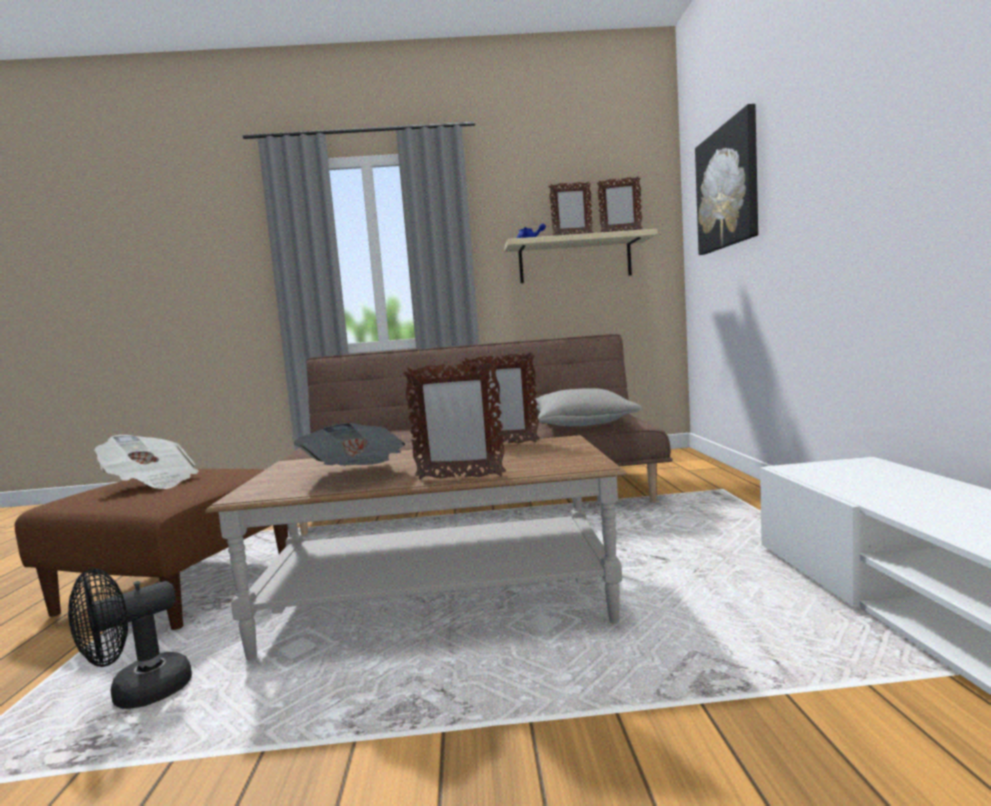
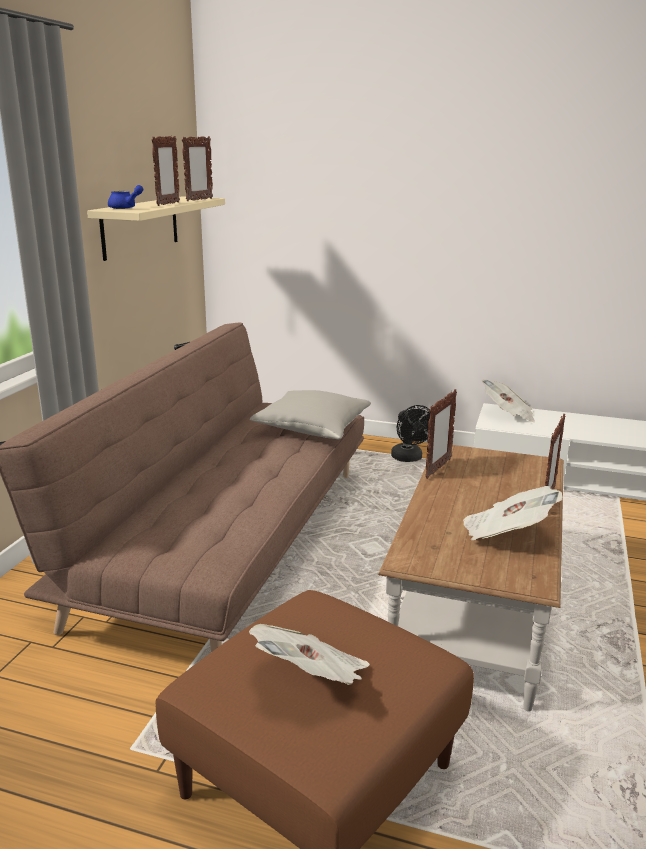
camera: 70 degrees left, 15 degrees up
(138, 694) = (563, 775): black fan -> black fan (409, 458)
(728, 187) = (304, 174): picture -> none
(859, 469) = (508, 415): none -> newspaper

